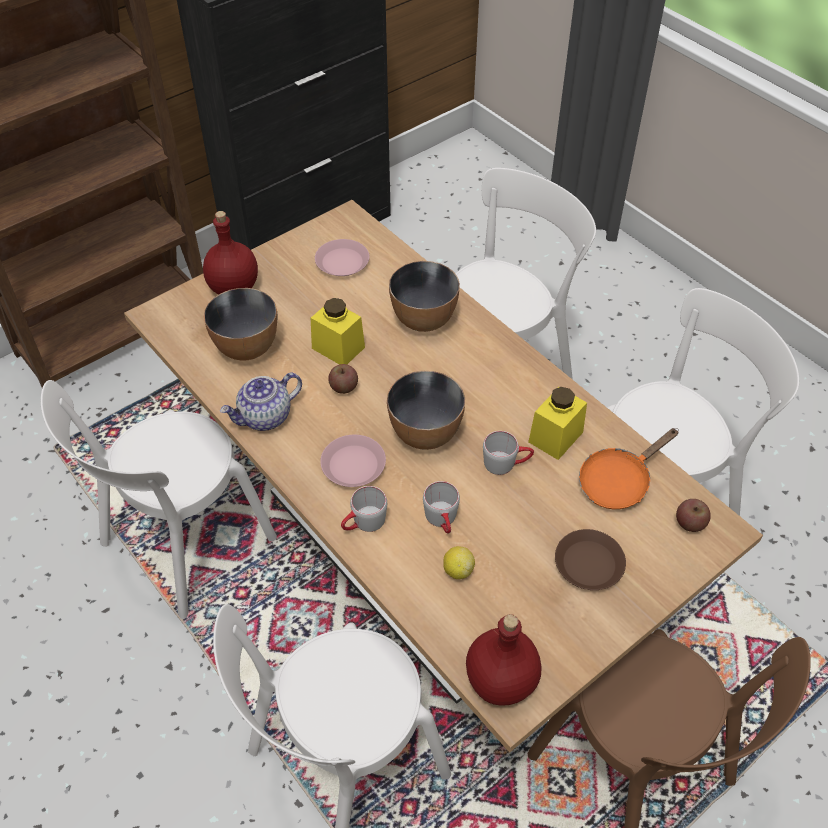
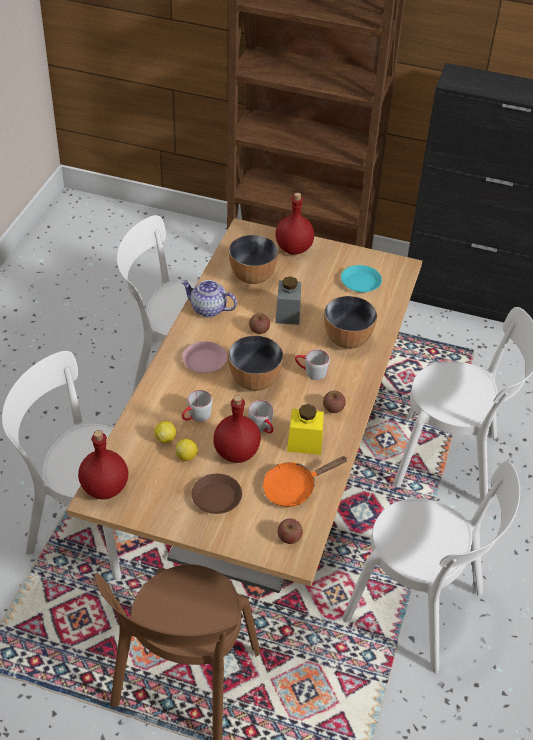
camera: 55 degrees right, 5 degrees down
(338, 348) = (287, 313): yellow jar -> grey jar
(342, 262) = (360, 282): pink plate -> turquoise plate
(363, 524) = (166, 384): grey mug -> grey mug (311, 372)
(503, 562) = (186, 456): none -> lemon
(520, 385) = (333, 408): none -> apple
(530, 509) = (236, 453): none -> red bottle
(618, 481) = (294, 488): orange frying pan -> orange frying pan turned 45 degrees counterclockwise

